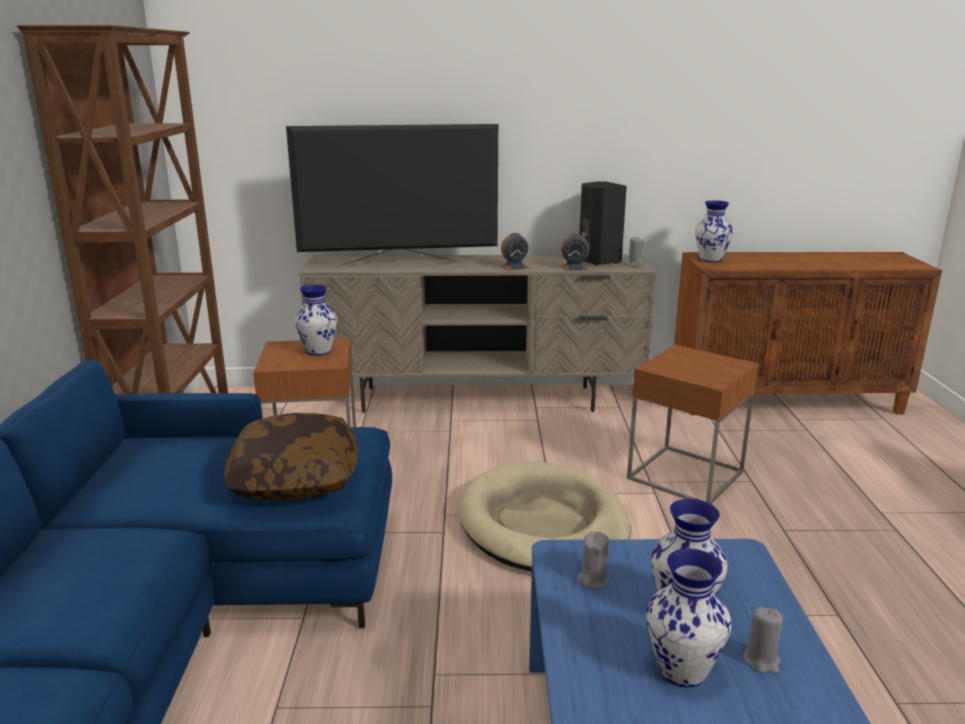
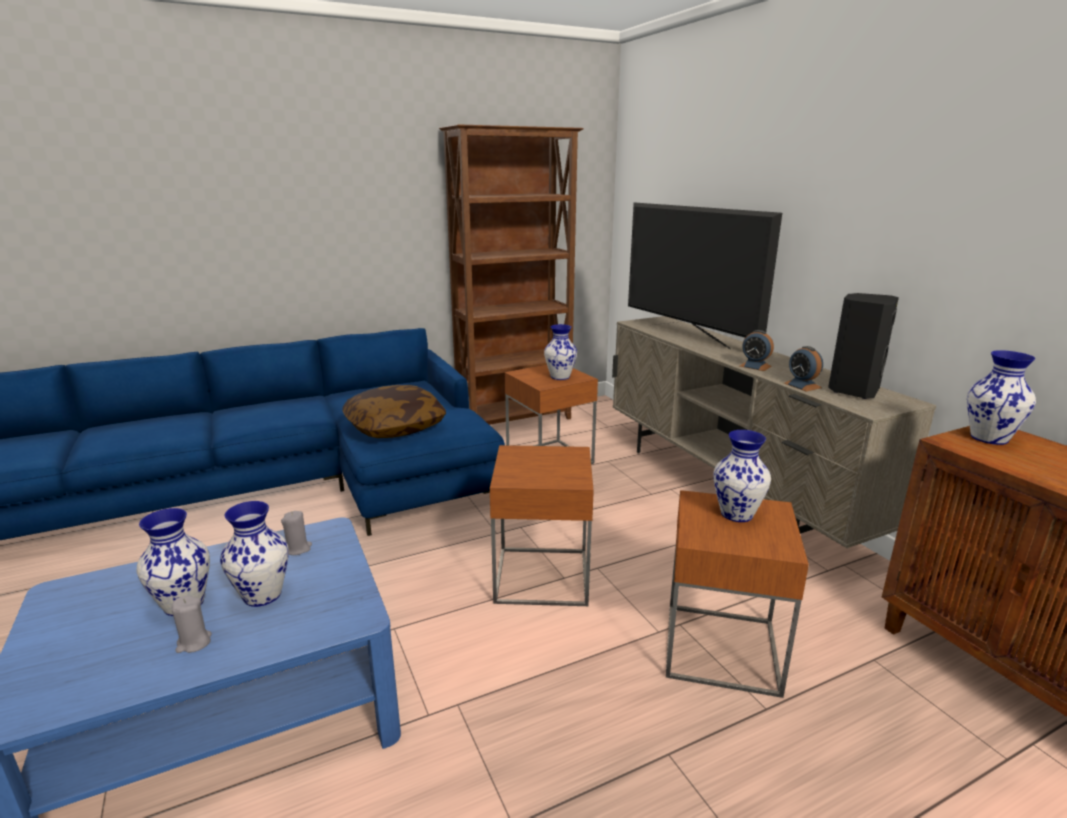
camera: 65 degrees right, 0 degrees up
(543, 525) = (541, 576): beige dog bed -> brown side table
(634, 265) = (877, 407): grey candle -> none
(685, 362) = (737, 514): none -> vase

